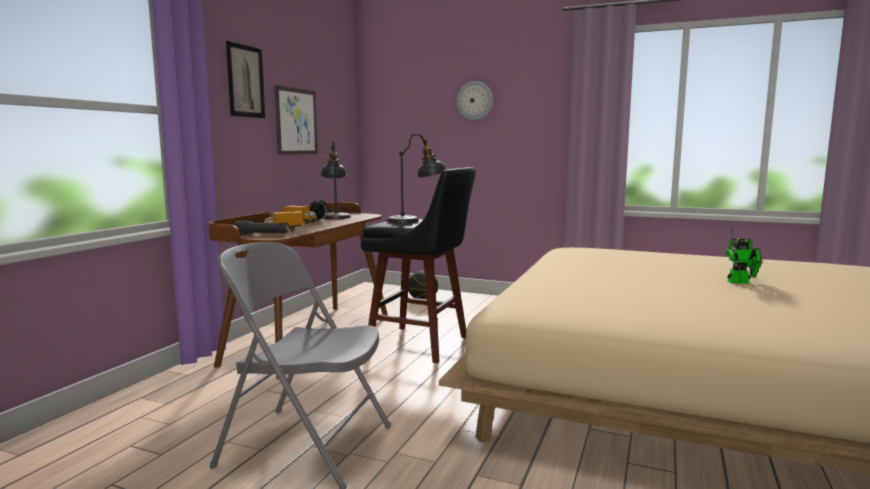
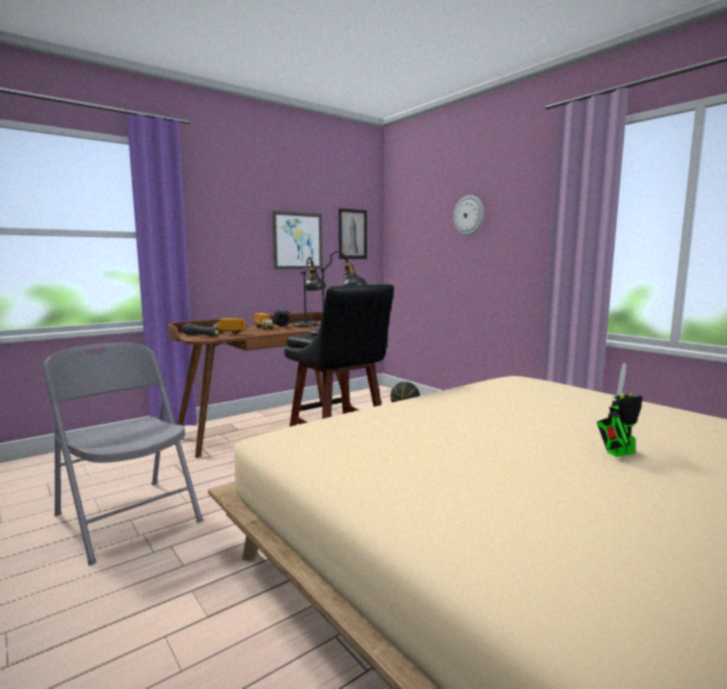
camera: 30 degrees right, 0 degrees up
(245, 81) = (238, 209): picture -> picture (352, 234)
(741, 282) = (617, 453): toy robot -> toy robot turned 120 degrees clockwise

